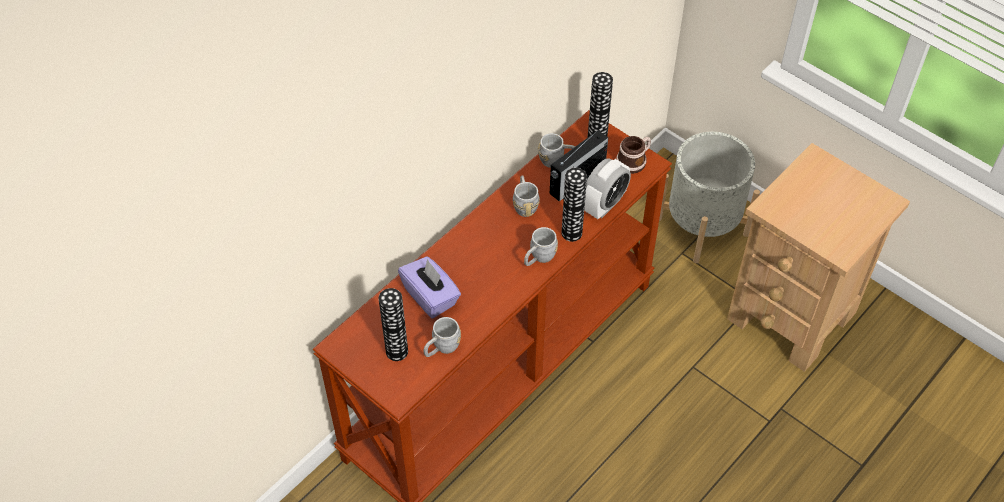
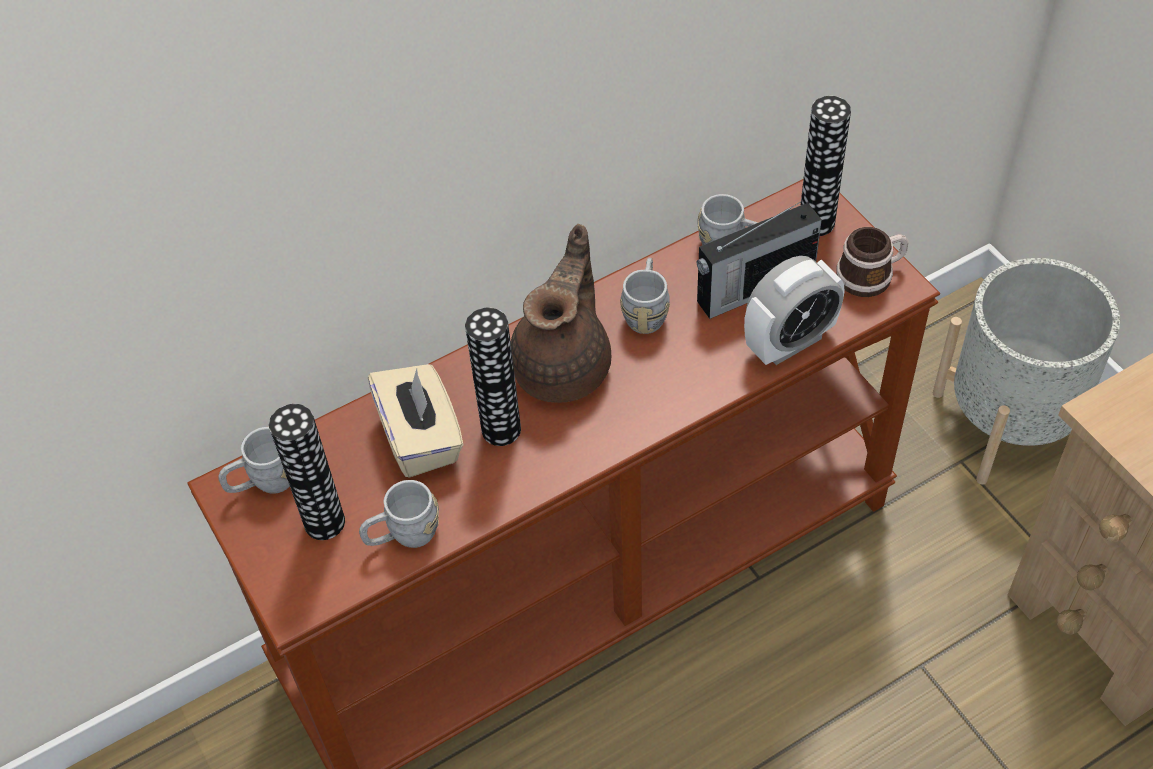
camera: 20 degrees right, 0 degrees up
(431, 297) = (421, 438): purple tissue box -> beige tissue box
(492, 242) = (565, 365): none -> brown teapot
(539, 258) = (636, 412): grey mug -> grey mug (264, 482)
(571, 233) = (712, 380): vase -> vase (501, 429)

